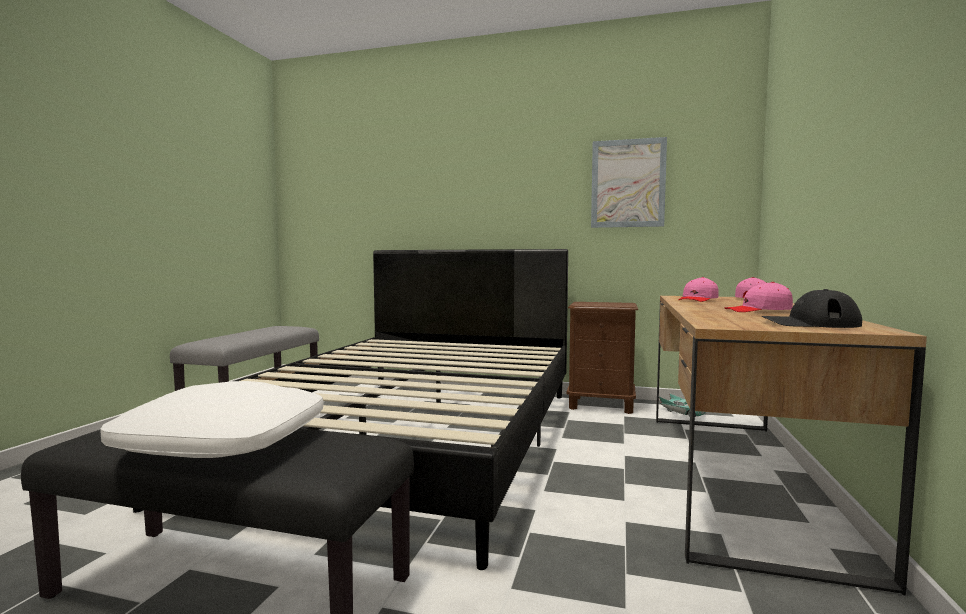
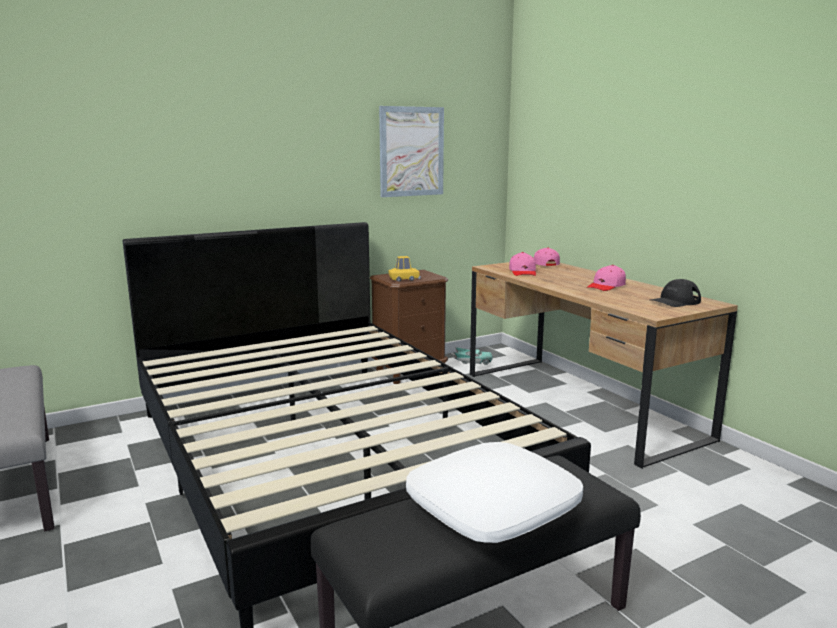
camera: 45 degrees left, 10 degrees up
(591, 304) = (404, 279): none -> yellow toy car

